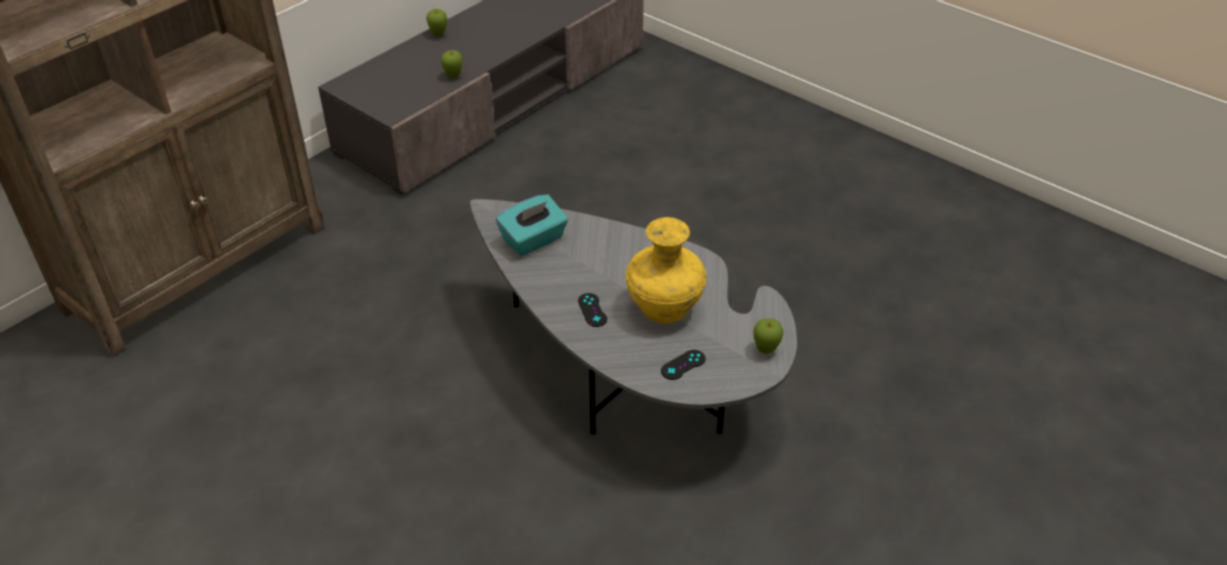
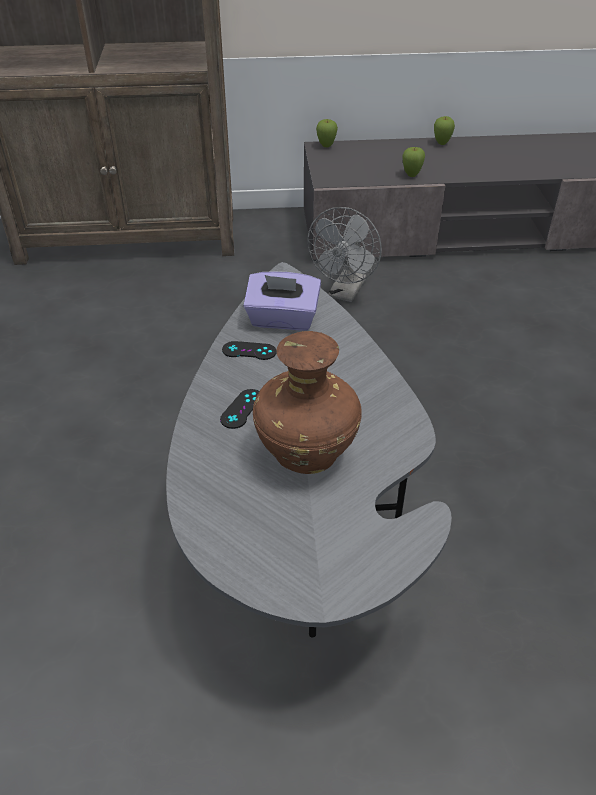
camera: 45 degrees right, 0 degrees up
(462, 207) = (345, 293): none -> grey fan
(533, 240) = (282, 320): turquoise tissue box -> purple tissue box
(663, 309) = (306, 452): yellow vase -> brown vase
(683, 365) = (245, 522): black game controller -> black game controller (249, 351)
(765, 350) = (349, 574): apple -> apple (326, 146)

